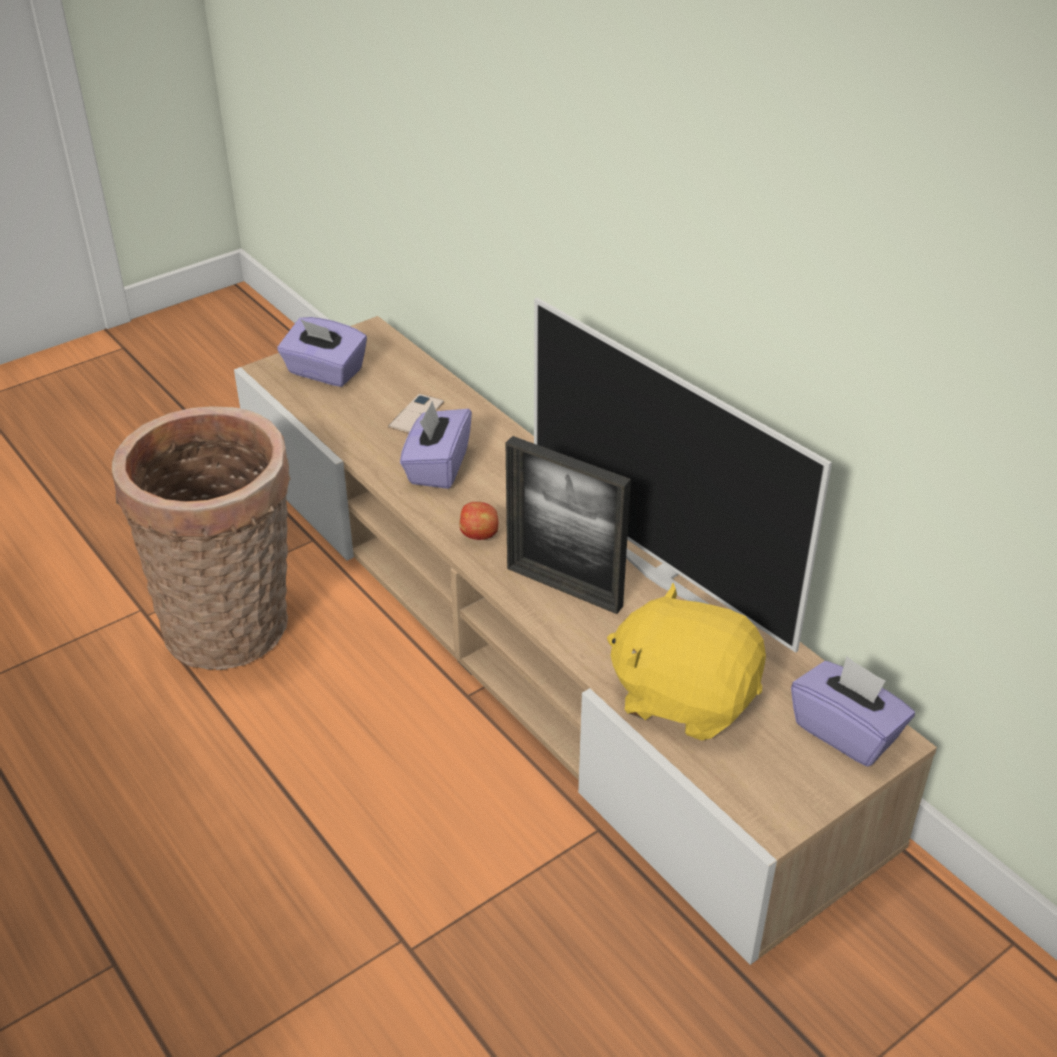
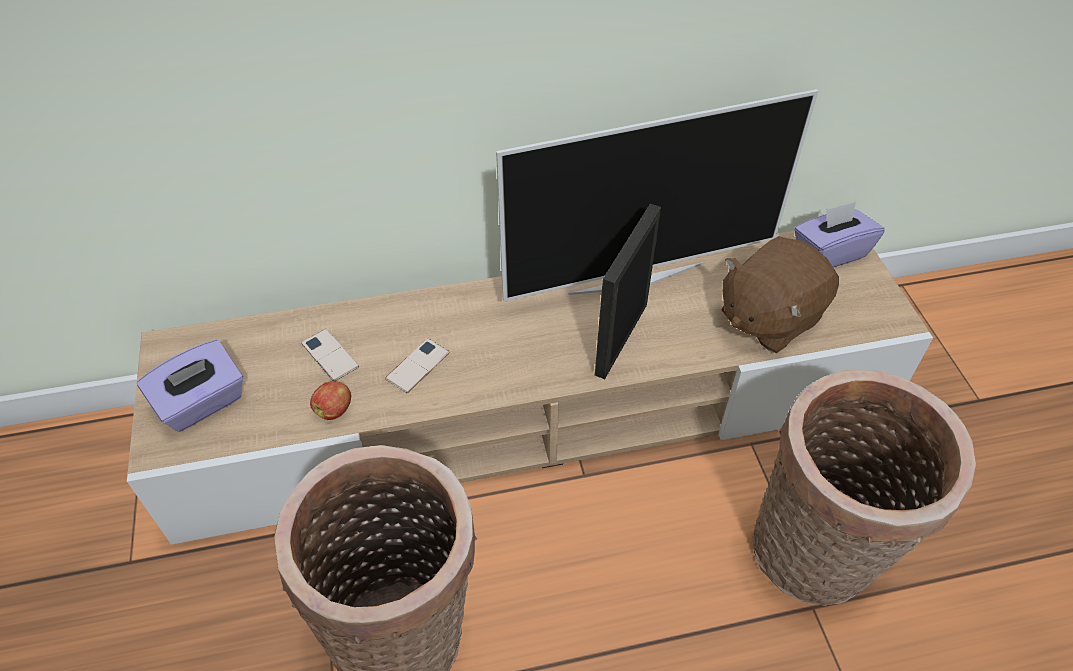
camera: 65 degrees left, 10 degrees up
(437, 467) = (417, 366): purple tissue box -> phone
(471, 929) = (816, 557): none -> basket
(480, 535) = (528, 368): apple -> apple (334, 410)
(564, 587) = (621, 339): picture frame -> picture frame turned 150 degrees clockwise
(684, 697) = (768, 317): yellow plush toy -> brown plush toy

